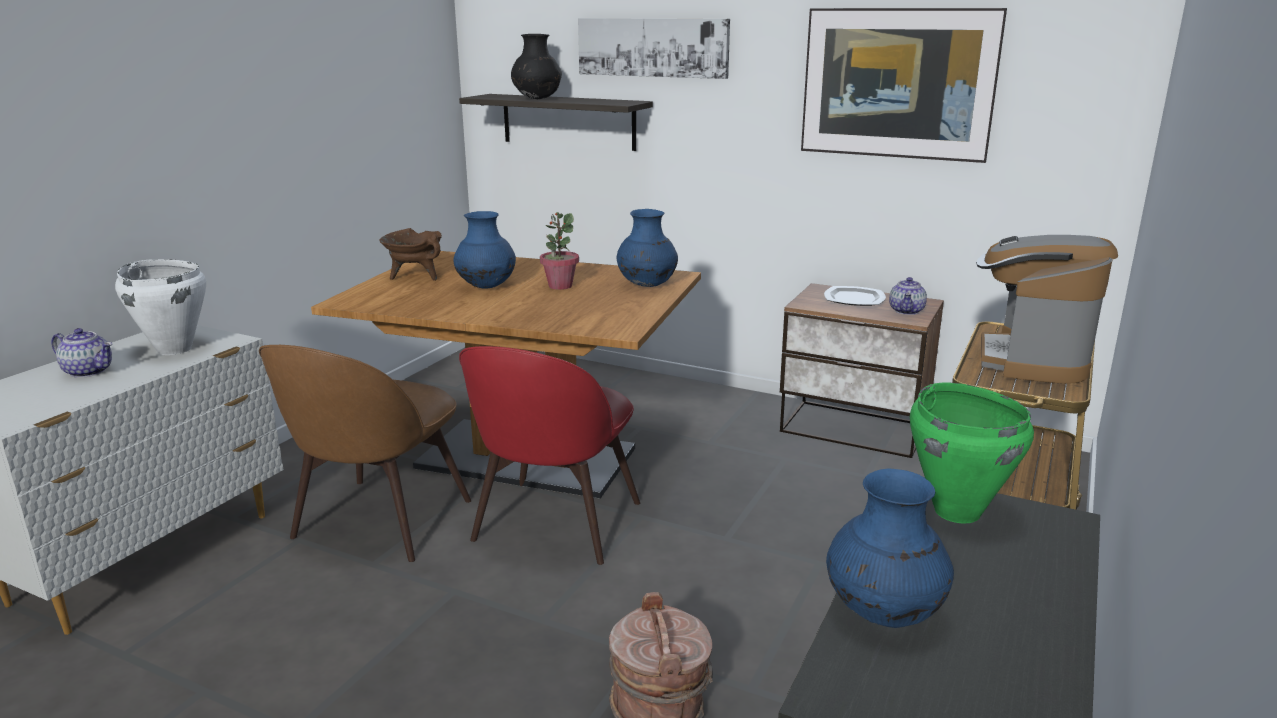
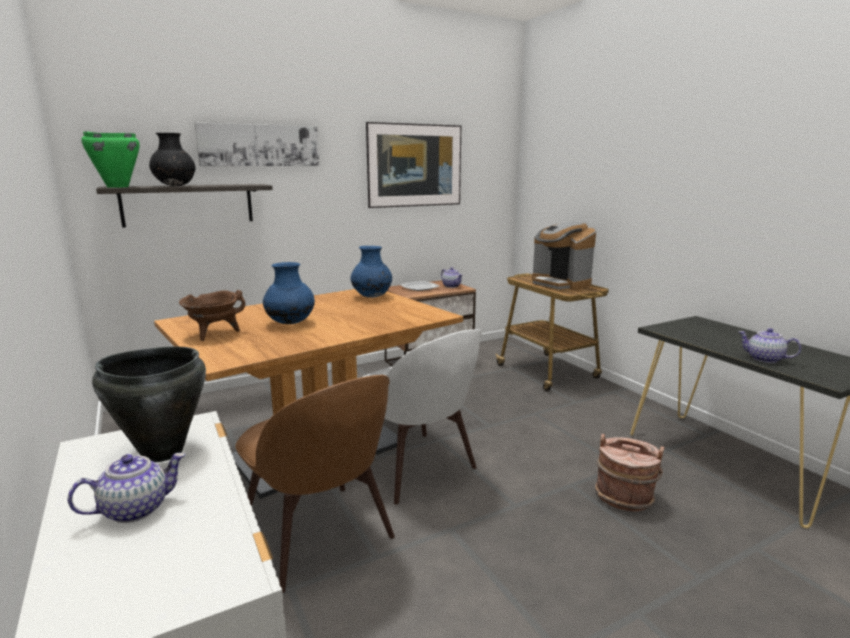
camera: 55 degrees left, 5 degrees down
(174, 349) = (162, 452): white cooking pot -> black cooking pot
(554, 525) = (415, 468): red chair -> white chair
(560, 286) = (331, 310): potted plant -> none
(883, 613) = (764, 359): blue vase -> teapot
(957, 511) = (682, 329): green cooking pot -> green cooking pot (117, 187)

